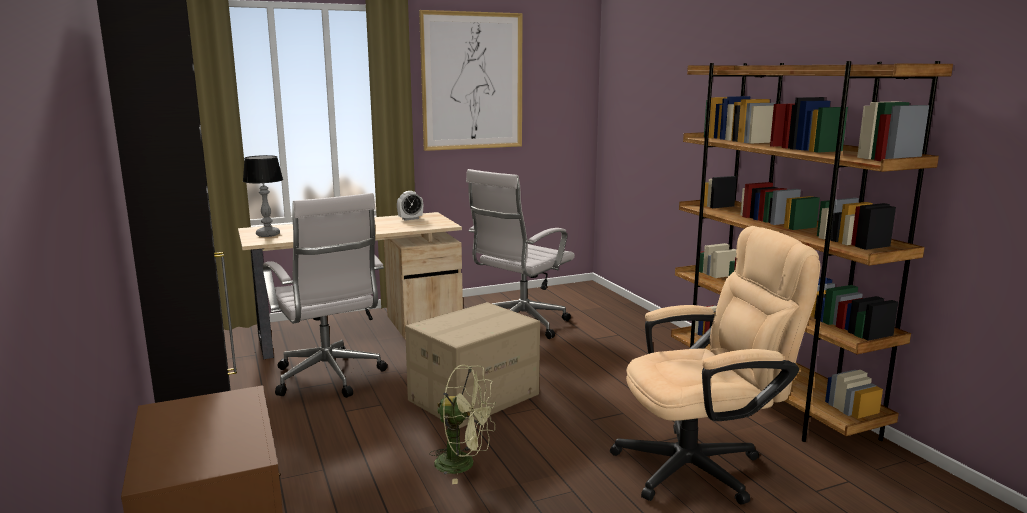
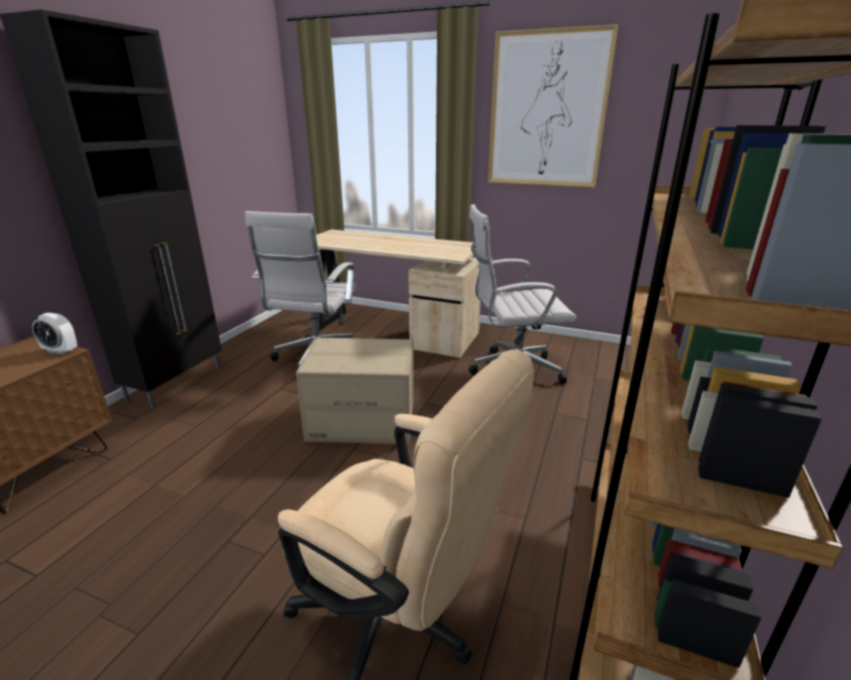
camera: 45 degrees right, 10 degrees up
(267, 234) = (329, 237): table lamp -> none
(410, 219) = (446, 245): alarm clock -> alarm clock (60, 351)
(463, 464) = (255, 474): green fan -> none

